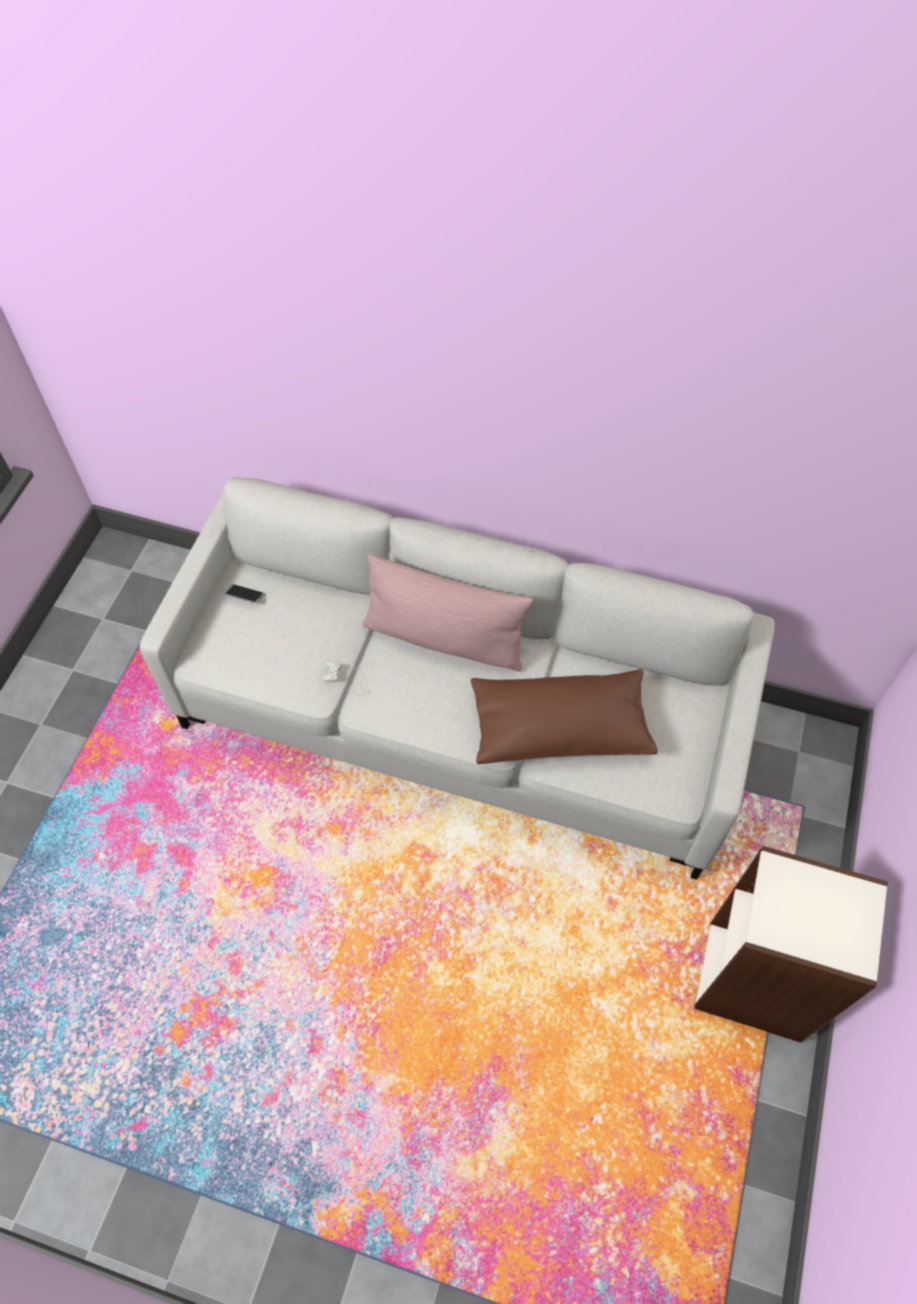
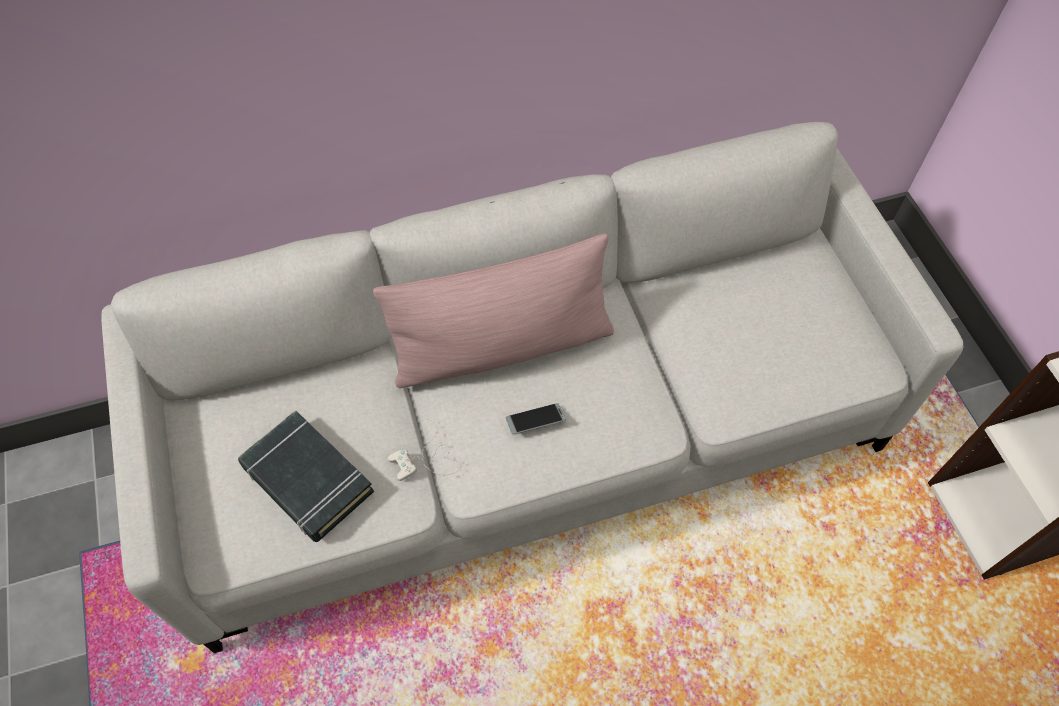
camera: 35 degrees left, 0 degrees up
(244, 596) = (219, 439): phone -> phone (535, 421)
(274, 648) = (307, 480): none -> black book
(559, 727) = (702, 369): brown pillow -> none

